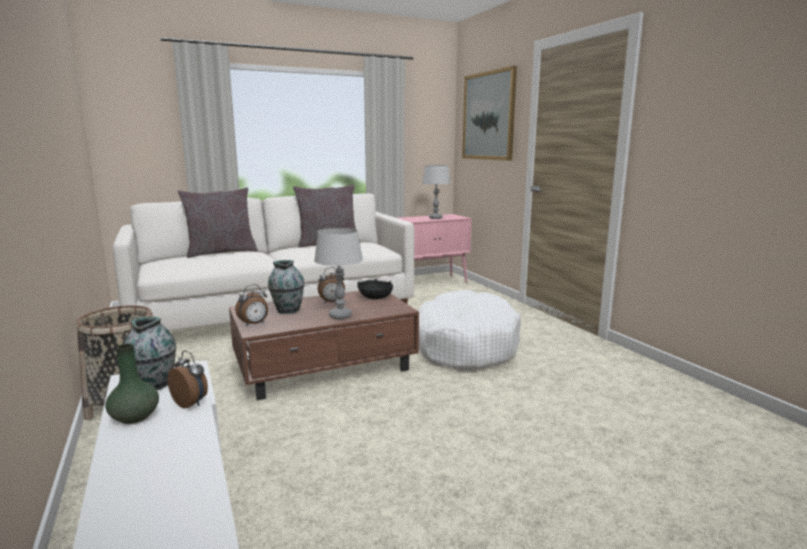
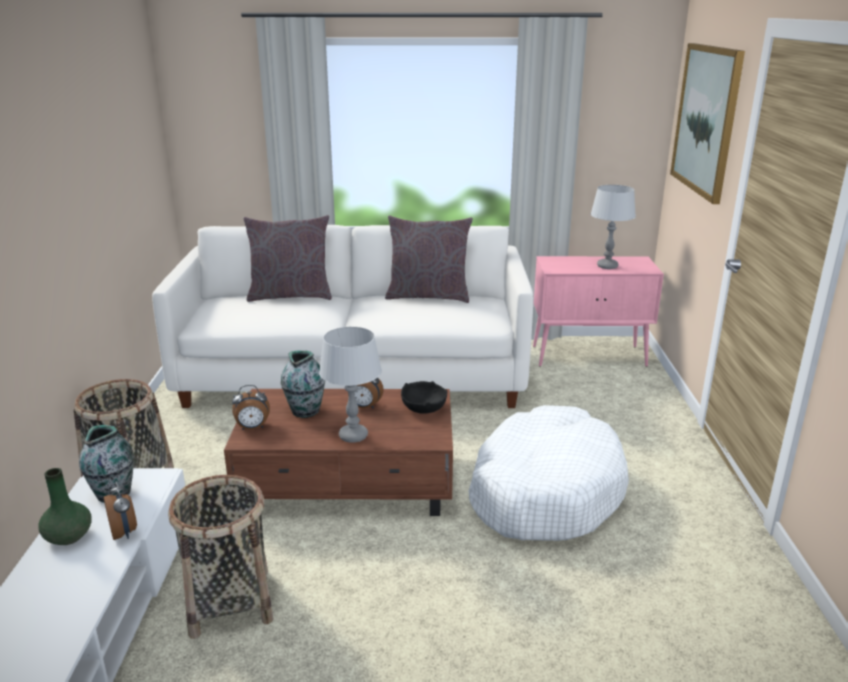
camera: 25 degrees right, 10 degrees up
(291, 452) = (230, 602): none -> basket

